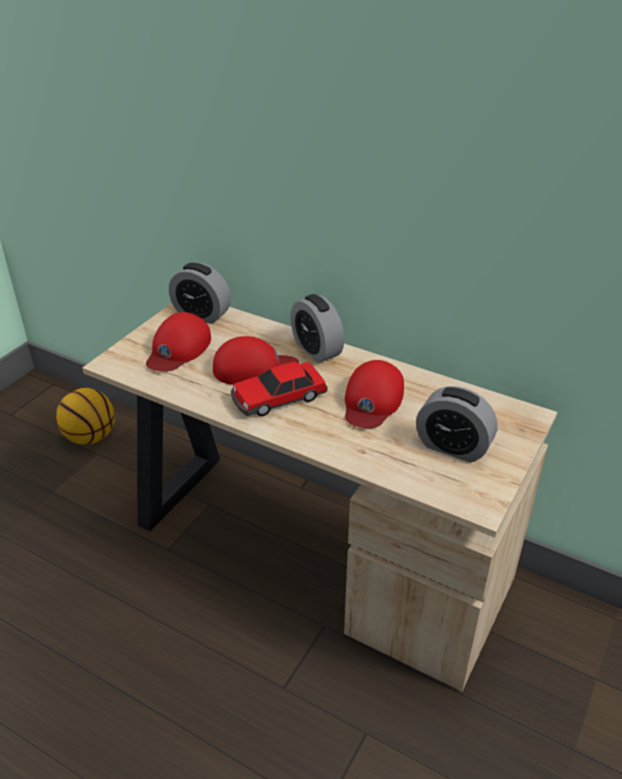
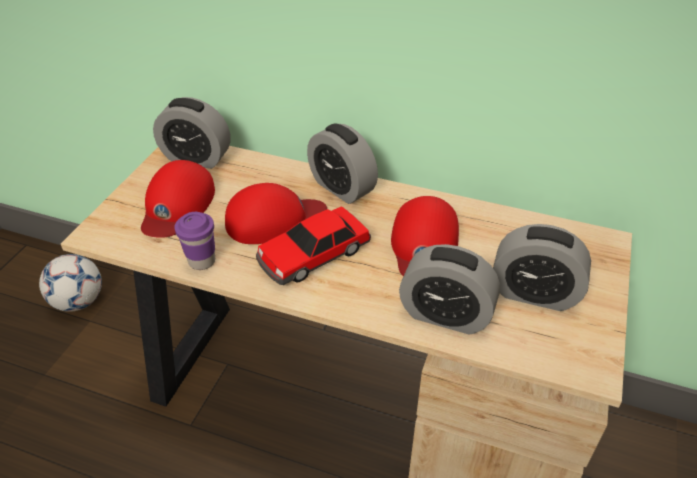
camera: 10 degrees left, 5 degrees up
(90, 437) = (79, 301): basketball -> football
(188, 392) = (202, 261): none -> purple cup
(373, 453) = (445, 315): none -> alarm clock

